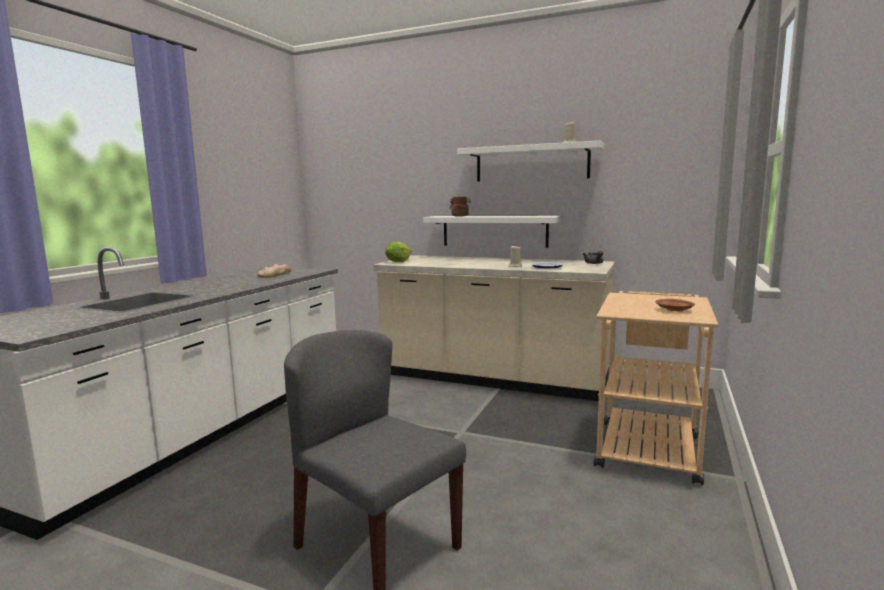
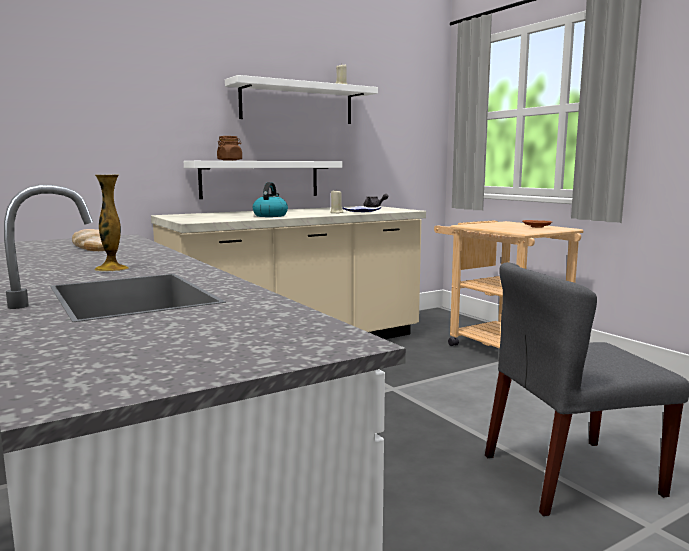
camera: 55 degrees left, 0 degrees up
(203, 288) = (111, 269): none -> vase
(398, 261) = (194, 219): lettuce -> none
(455, 264) = (270, 215): none -> kettle

